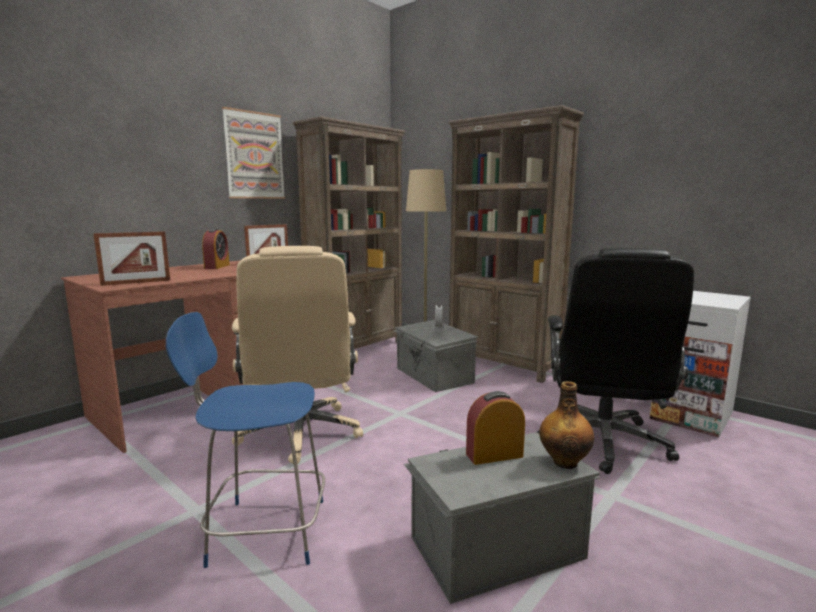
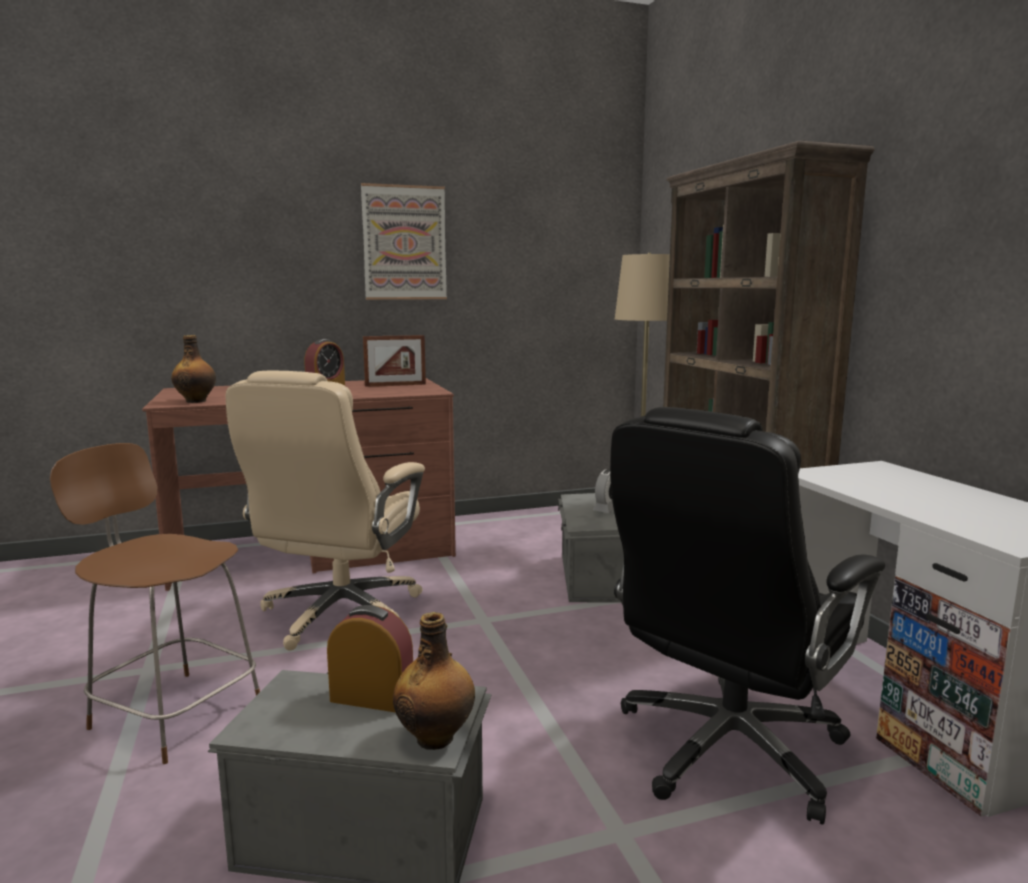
camera: 30 degrees right, 0 degrees up
(136, 282) = (196, 401): picture frame -> bottle
(264, 531) = (173, 713): blue chair -> brown chair
(357, 348) = (545, 518): brown bookcase -> none

